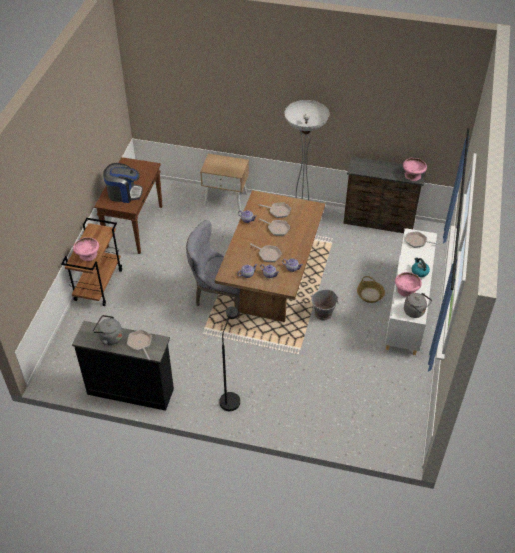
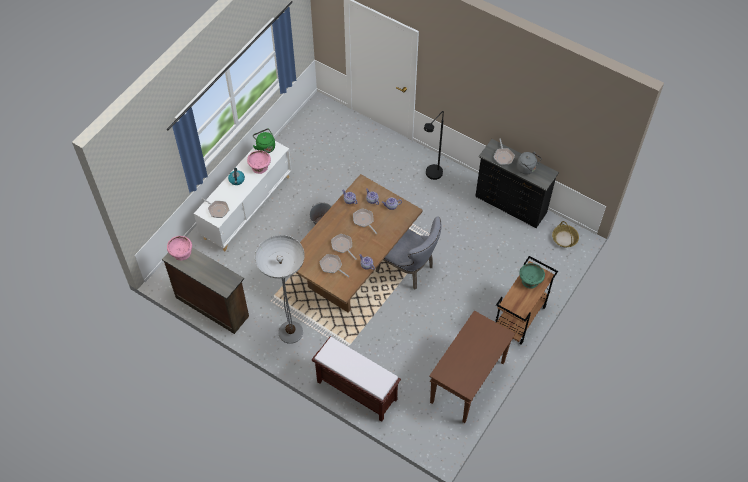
camera: 160 degrees left, 10 degrees up
(88, 255) = (530, 280): pink bowl -> green bowl
(124, 193) = (480, 341): coffee machine -> none
(226, 199) = (356, 390): beige nightstand -> brown bench
(370, 294) = (271, 229): basket -> basket (564, 239)
(415, 312) = (265, 147): grey kettle -> green kettle

